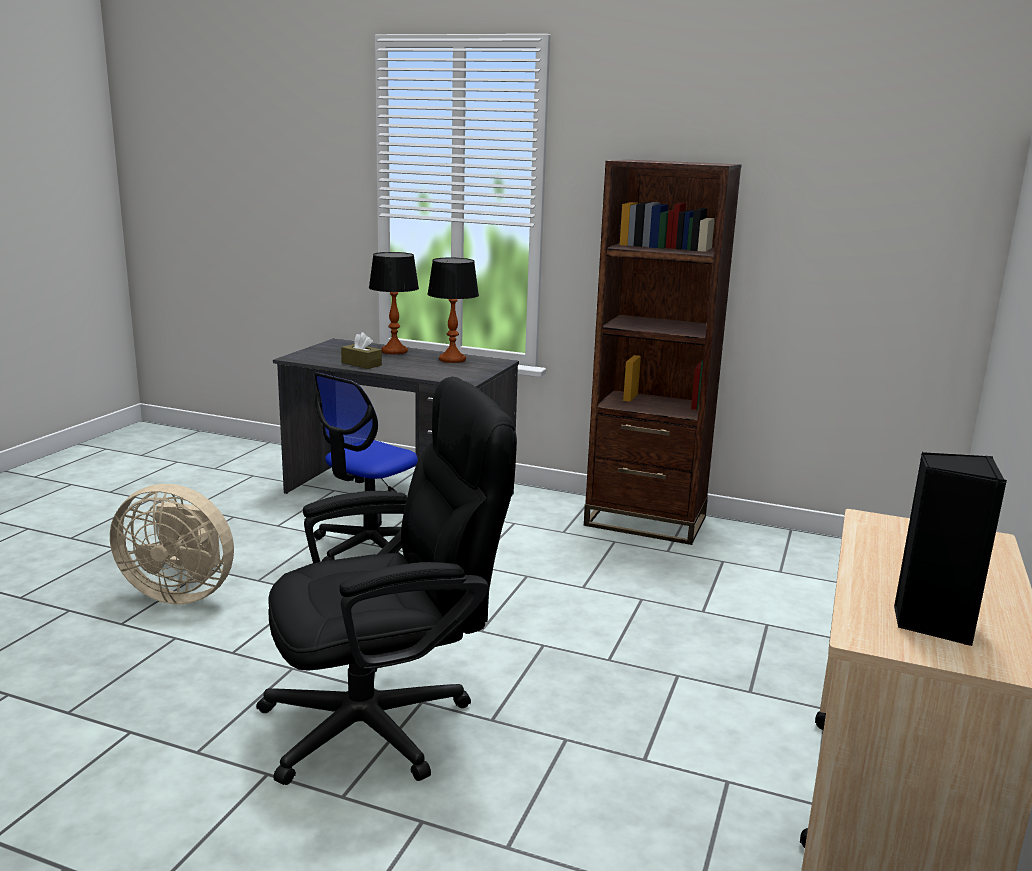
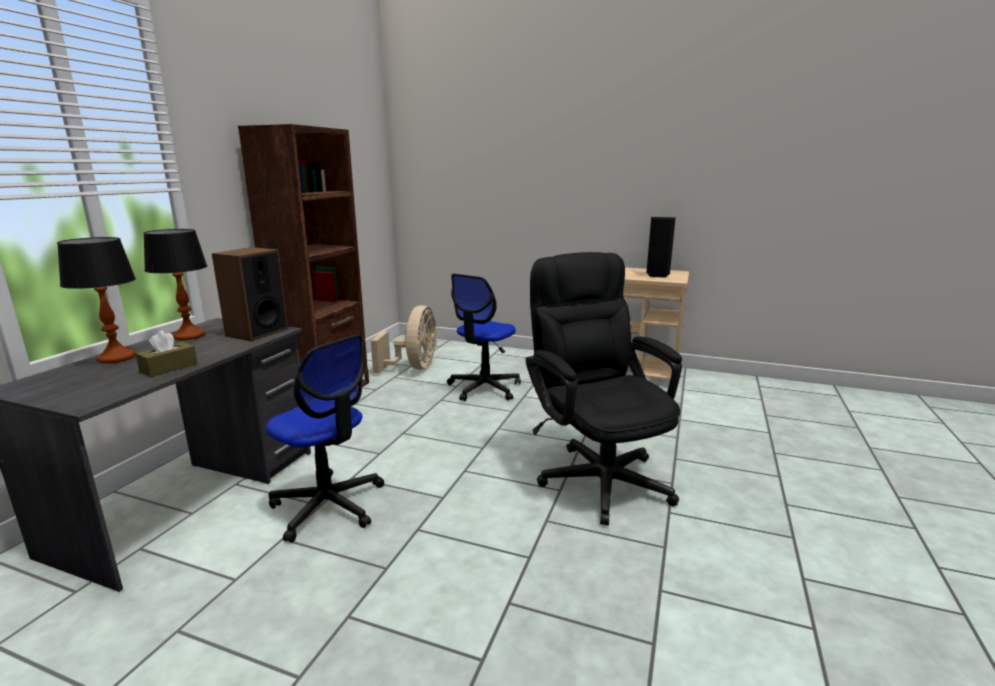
camera: 90 degrees left, 0 degrees up
(181, 592) = (408, 625): beige fan -> beige fan (414, 368)
(460, 375) = (257, 332): none -> speaker
(702, 636) = (484, 388): none -> office chair

